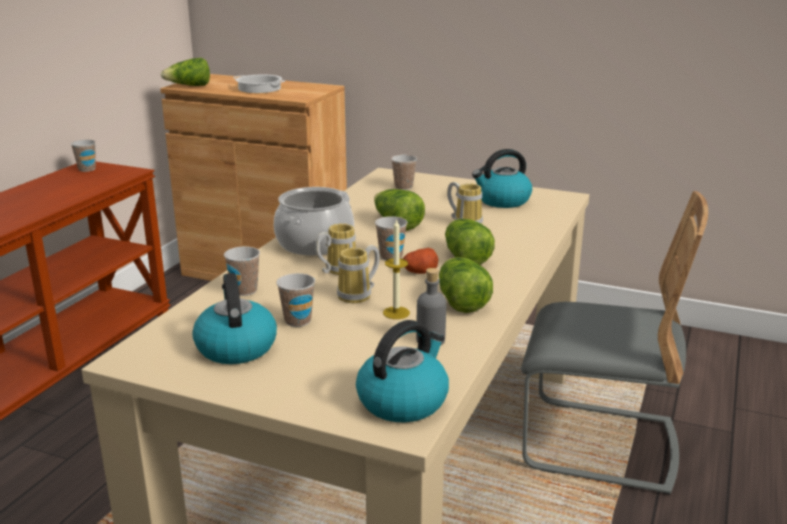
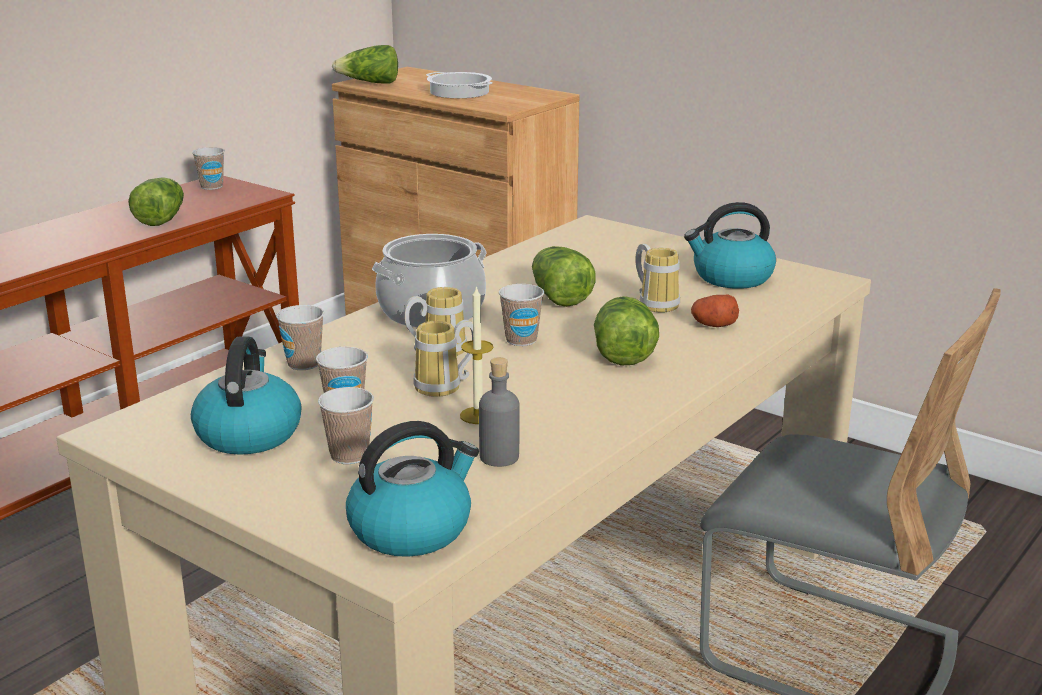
camera: 15 degrees right, 0 degrees up
(403, 187) = (603, 245): cup -> cup (349, 455)
(420, 272) = (547, 365): potato -> potato (714, 325)
(461, 301) = (576, 411): lettuce -> lettuce (160, 218)

